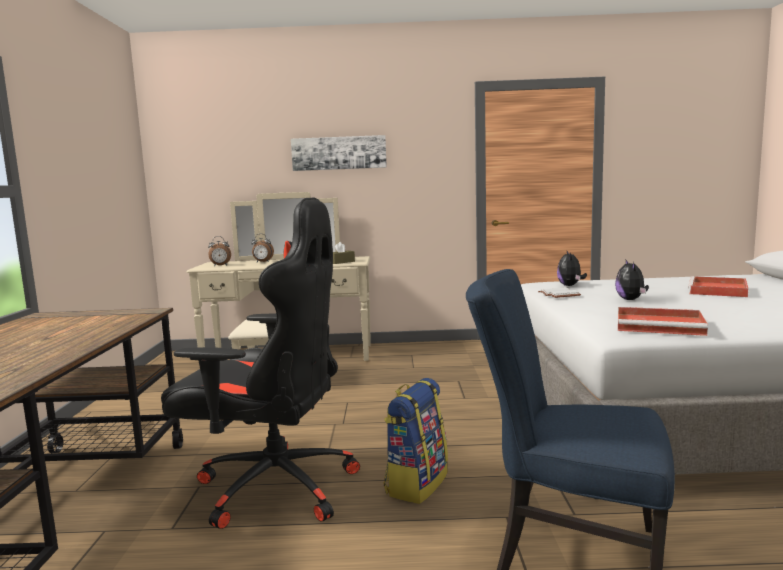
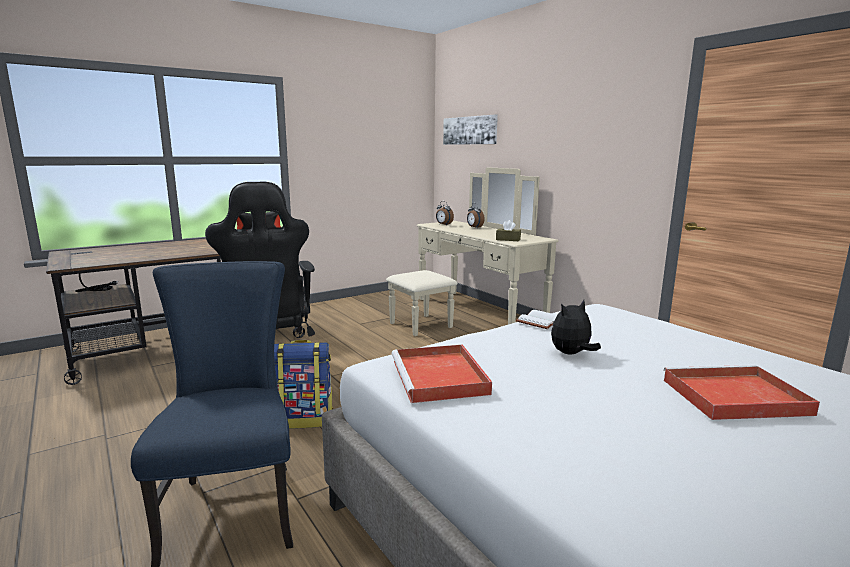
camera: 55 degrees right, 5 degrees up
(339, 153) = (549, 131): picture -> picture (470, 130)
(570, 285) = (599, 319): plush toy -> none

